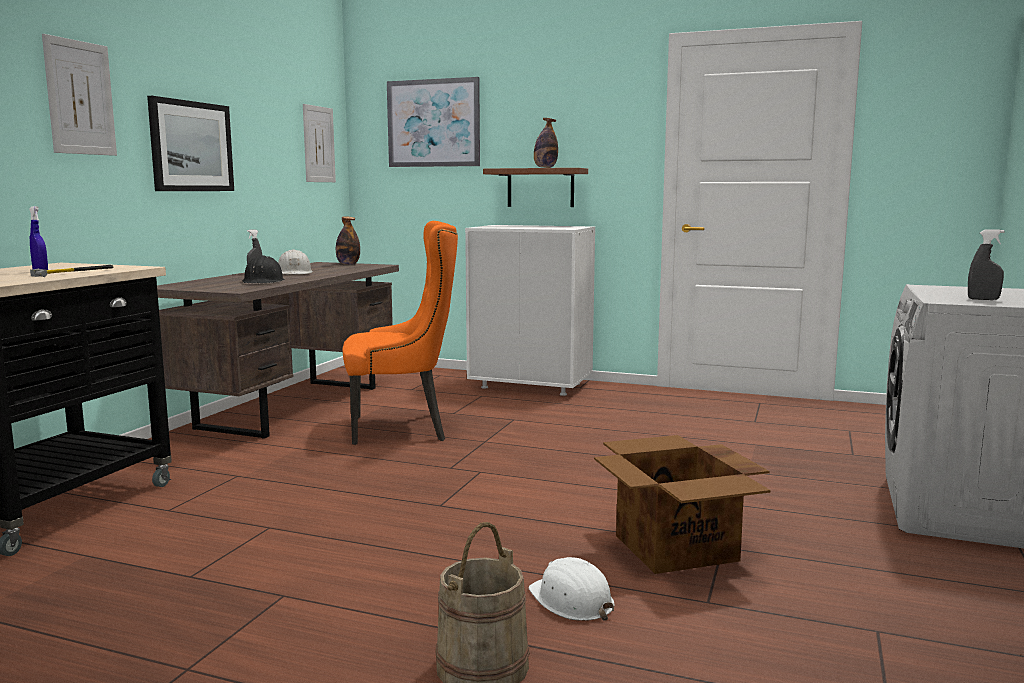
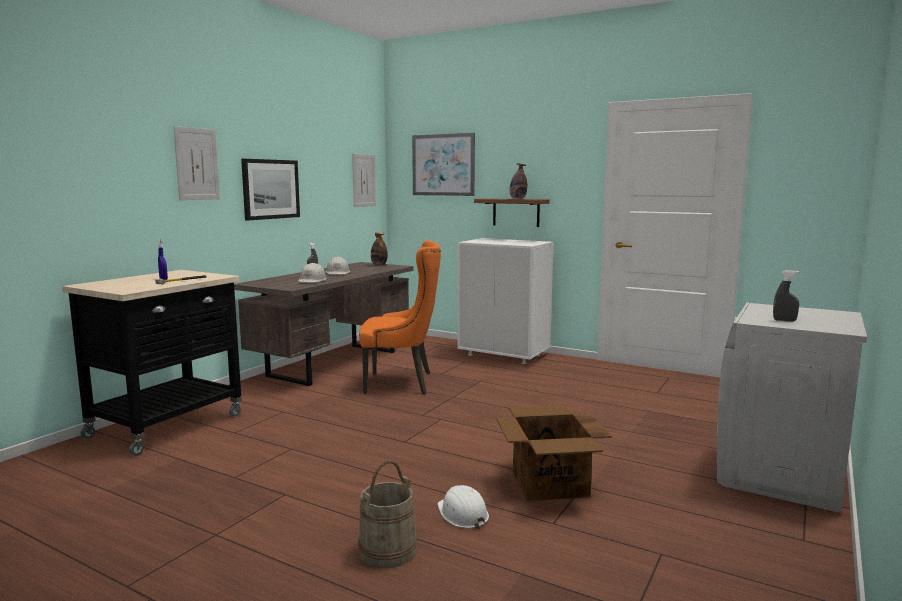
camera: 10 degrees right, 0 degrees up
(263, 281) = (312, 280): black hard hat -> white hard hat

